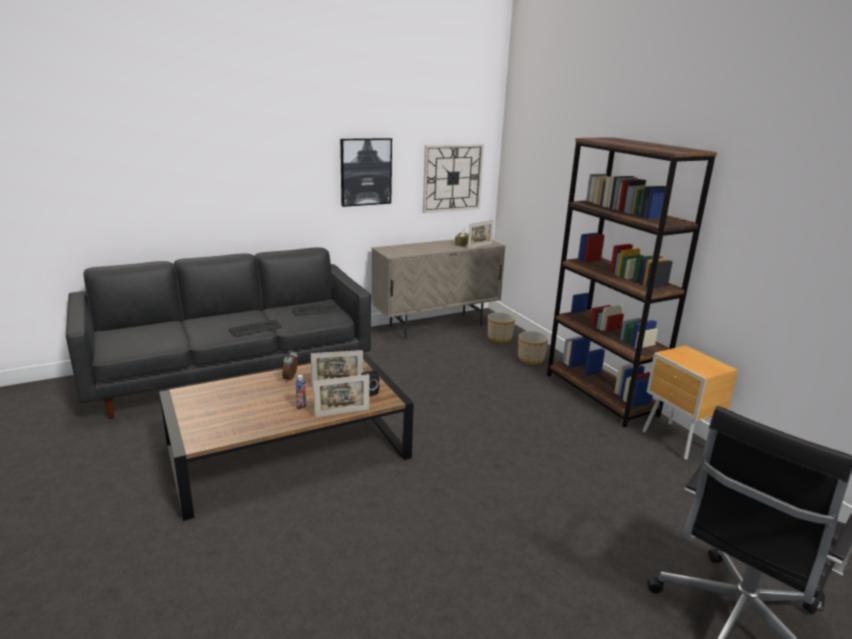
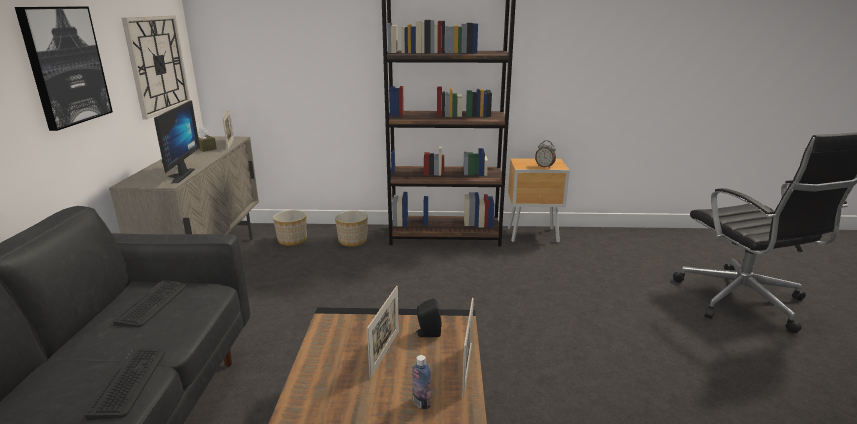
camera: 60 degrees left, 0 degrees up
(291, 378) = (325, 393): alarm clock -> alarm clock (544, 166)
(406, 253) = (177, 176): none -> monitor

